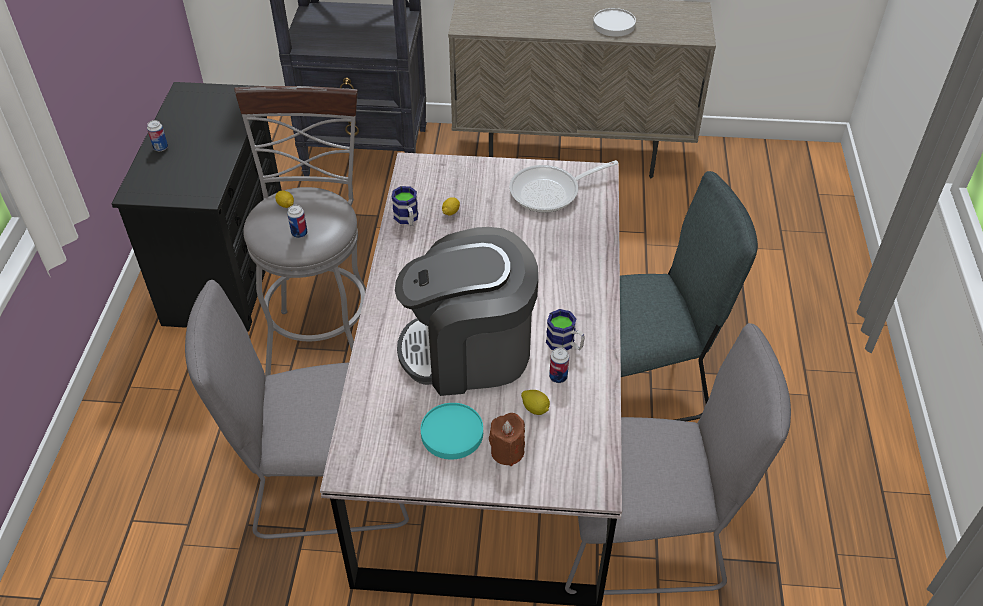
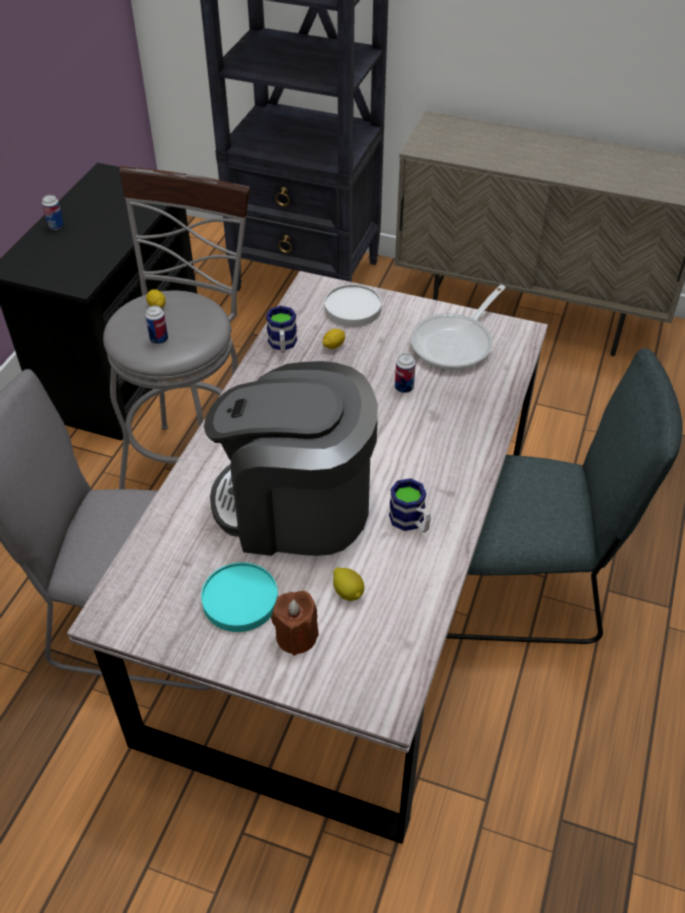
camera: 15 degrees right, 0 degrees up
(550, 192) = (456, 343): frying pan -> frying pan turned 45 degrees counterclockwise
(558, 377) = (389, 560): can -> can (404, 388)
(614, 25) = (592, 169): white plate -> white plate (353, 309)
(646, 538) = (482, 773): grey chair -> none

